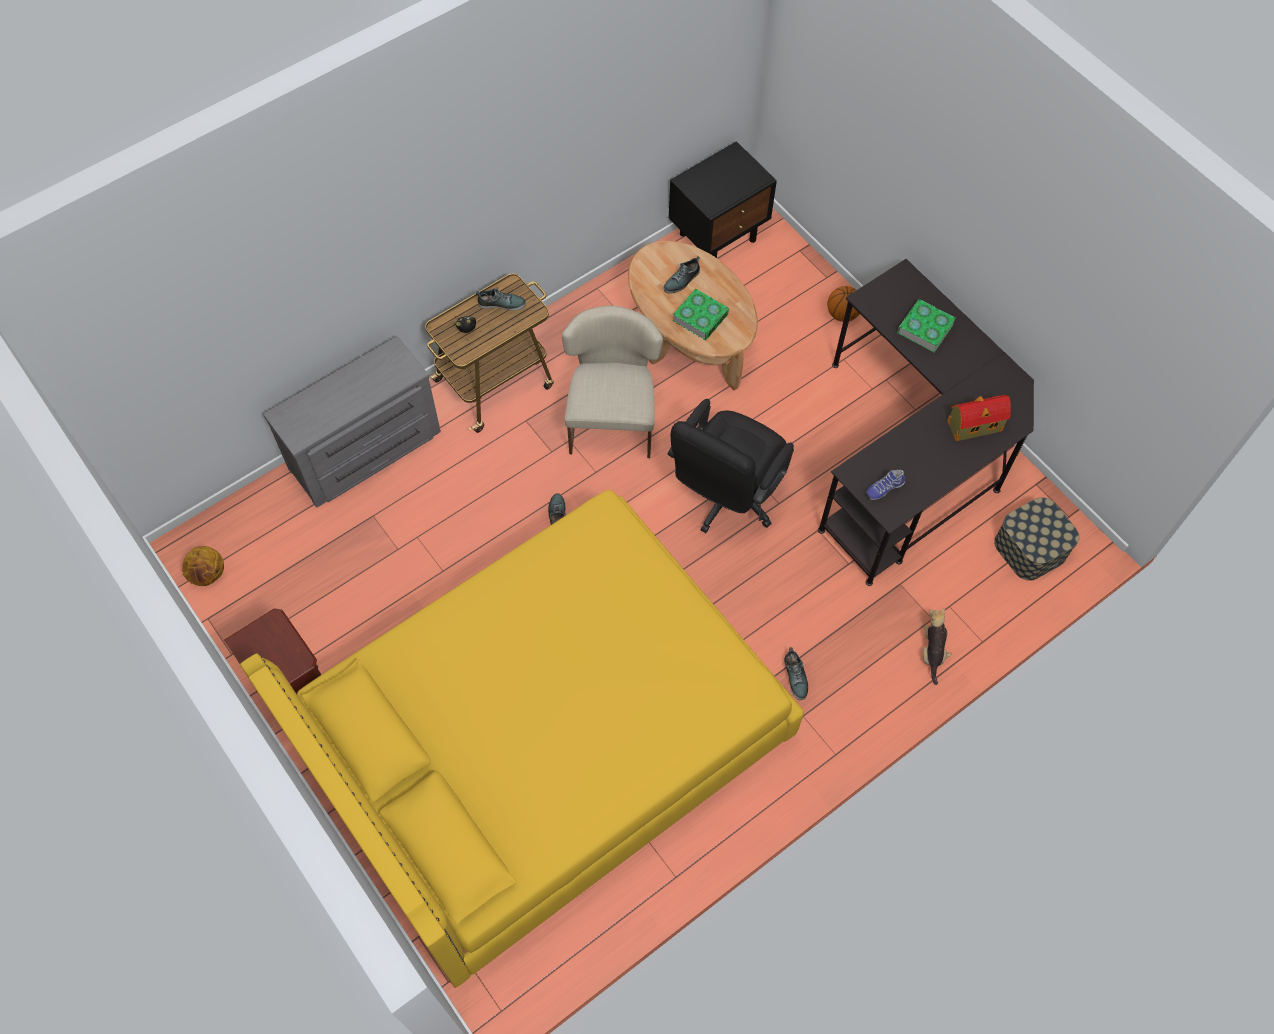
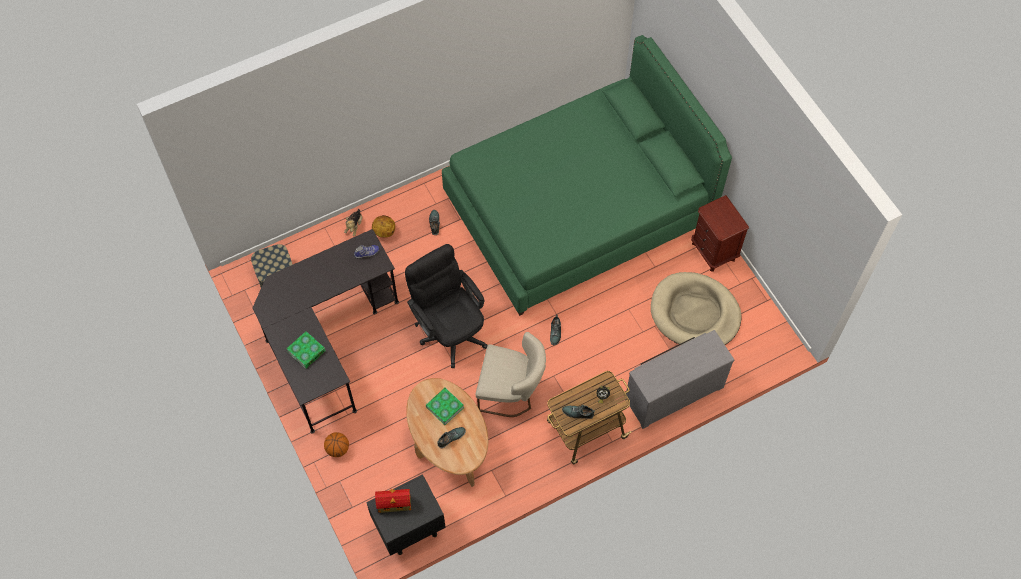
camera: 170 degrees left, 0 degrees up
(208, 574) = (769, 326): basketball -> basketball (384, 232)
(332, 578) = (694, 313): none -> beige dog bed
(545, 743) = (578, 209): yellow bed -> green bed
(612, 419) = (511, 392): beige chair -> beige chair turned 90 degrees counterclockwise
(725, 498) = (449, 330): black office chair -> black office chair turned 75 degrees counterclockwise
(973, 426) = (301, 283): toy house -> toy house (395, 504)

